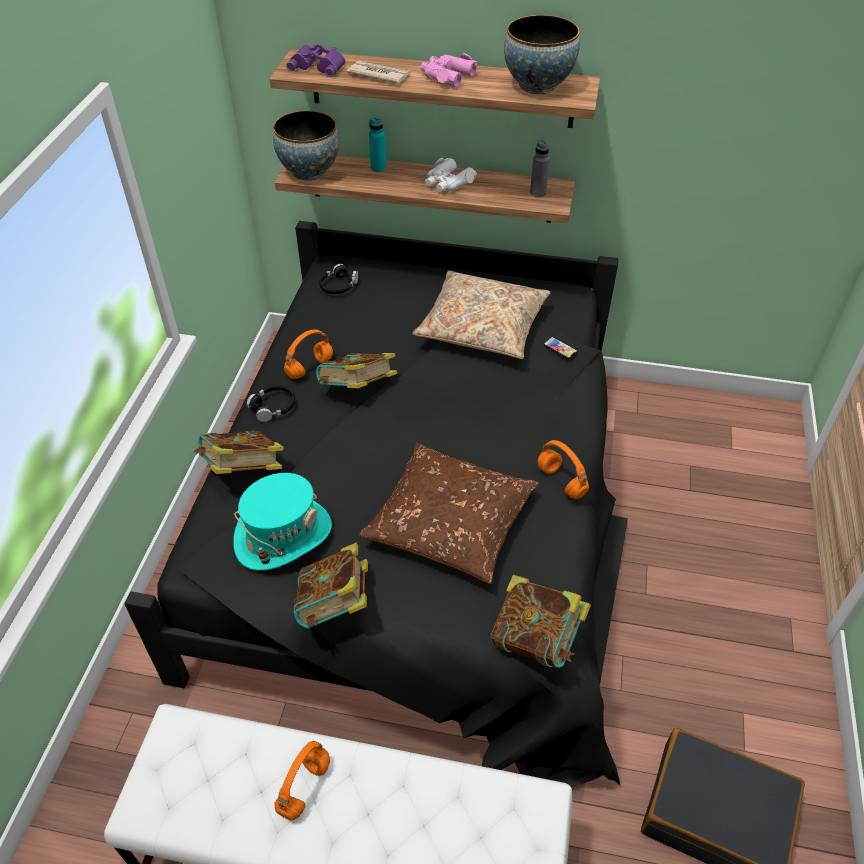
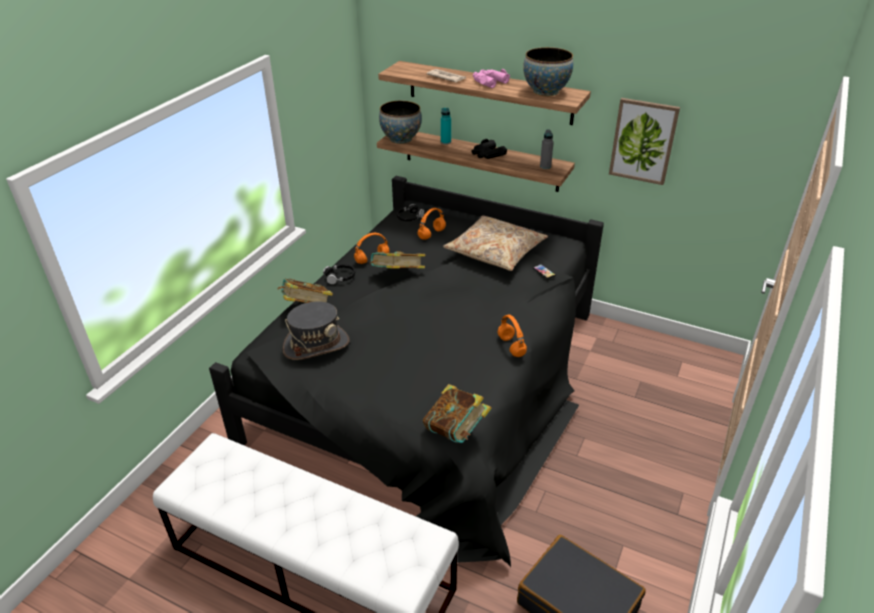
camera: 15 degrees right, 10 degrees down
(283, 535) = (316, 345): turquoise hat -> grey hat
(304, 789) = (280, 495): orange headphones -> orange headphones (431, 234)
(319, 65) = (412, 70): purple binoculars -> none
(335, 606) = (332, 388): book -> none
(448, 182) = (487, 154): white binoculars -> black binoculars
(450, 522) = (426, 356): brown pillow -> none
(677, 143) = (643, 141): none -> picture

